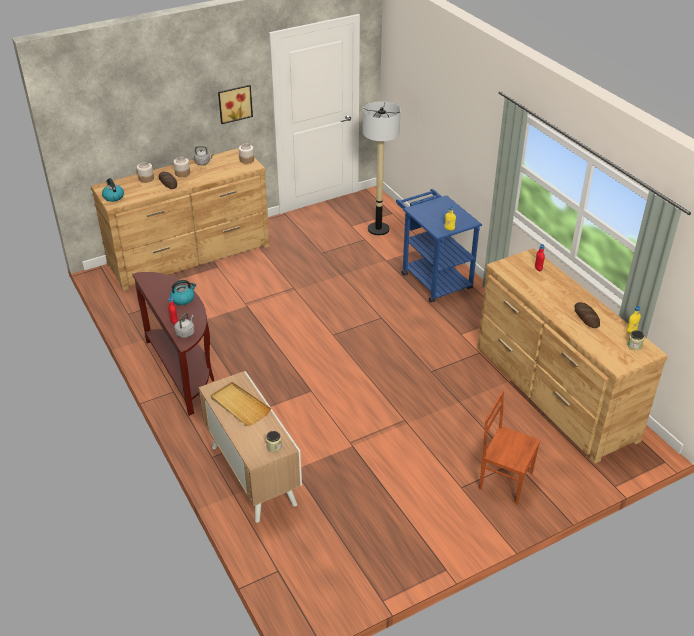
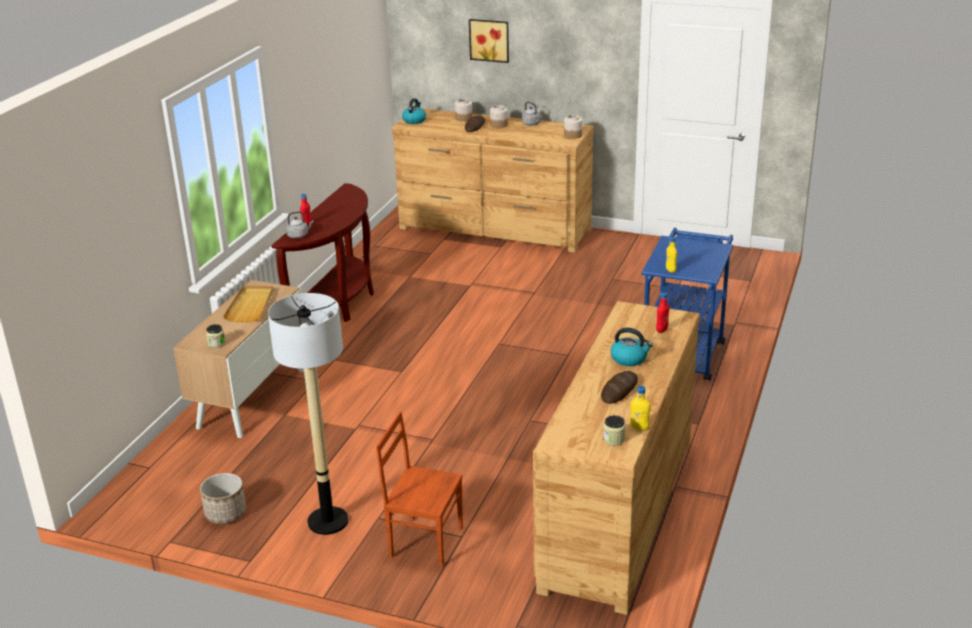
camera: 50 degrees right, 10 degrees down
(183, 299) = (343, 214): kettle -> kettle (629, 359)
(234, 103) = (588, 67): picture -> picture (489, 40)
(378, 229) = (707, 286): floor lamp -> floor lamp (327, 521)
(380, 556) = (225, 513): none -> planter
(505, 480) = (425, 541): brown chair -> brown chair turned 60 degrees counterclockwise

